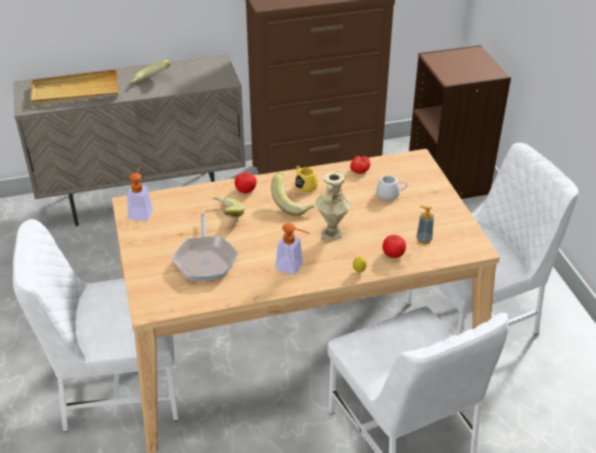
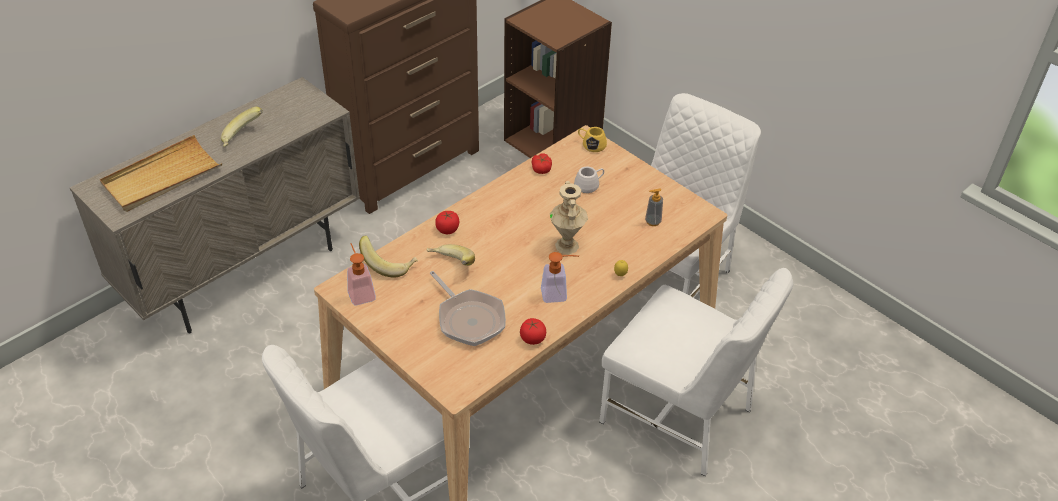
camera: 30 degrees left, 5 degrees up
(293, 204) = (507, 229): banana -> banana (389, 264)
(304, 184) = (500, 203): yellow mug -> yellow mug (591, 144)
(393, 254) = (637, 246): tomato -> tomato (532, 338)

